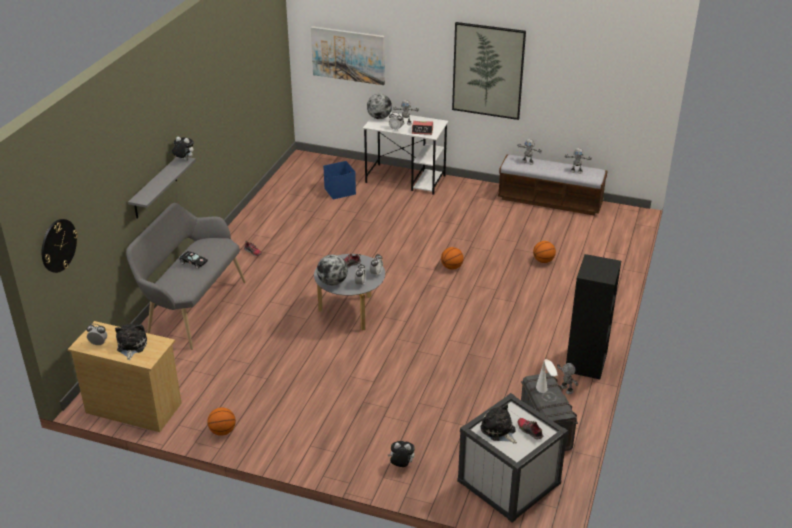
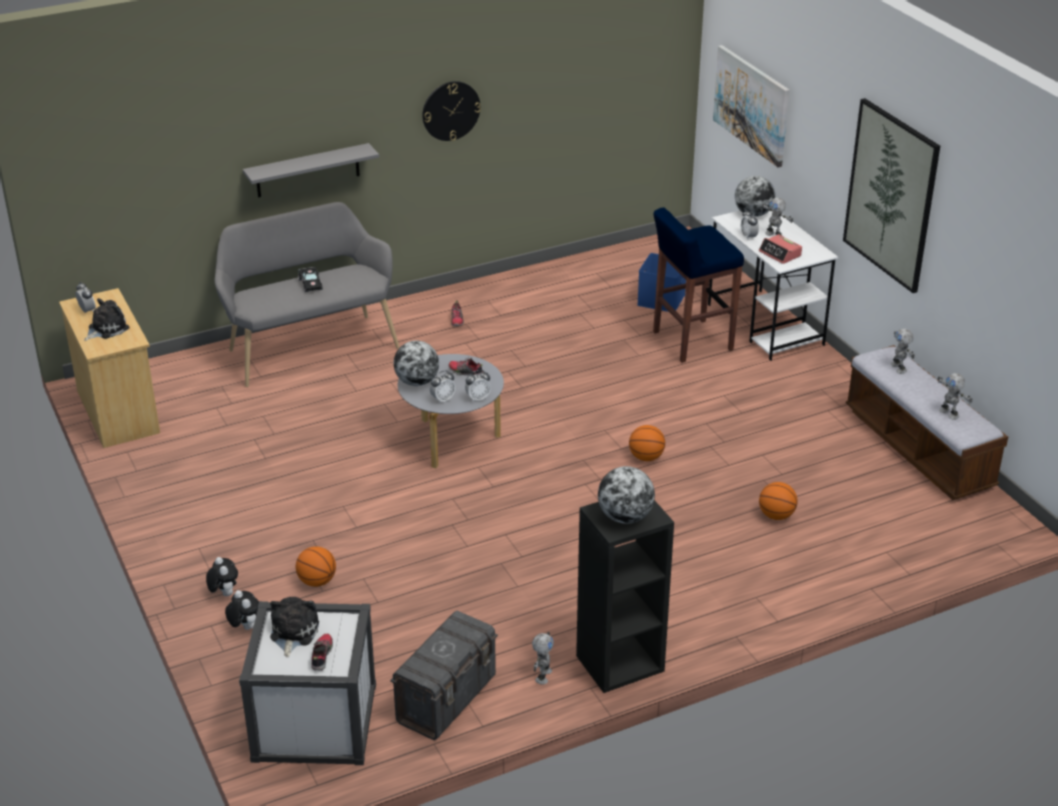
camera: 45 degrees right, 0 degrees up
(58, 245) = (90, 177): wall clock -> wall clock (451, 110)
(184, 160) = (365, 150): plush toy -> plush toy (224, 593)
(222, 431) = (151, 482): basketball -> basketball (317, 581)
(385, 203) = (691, 341): none -> blue stool
(544, 399) = (433, 648): white table lamp -> none
(601, 270) = (625, 517): none -> globe

